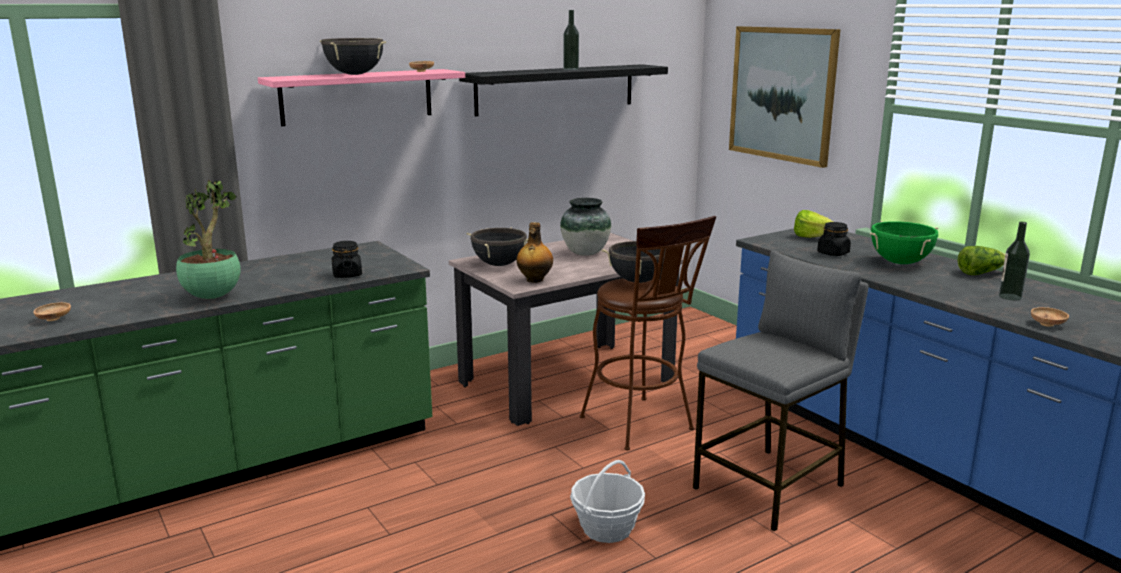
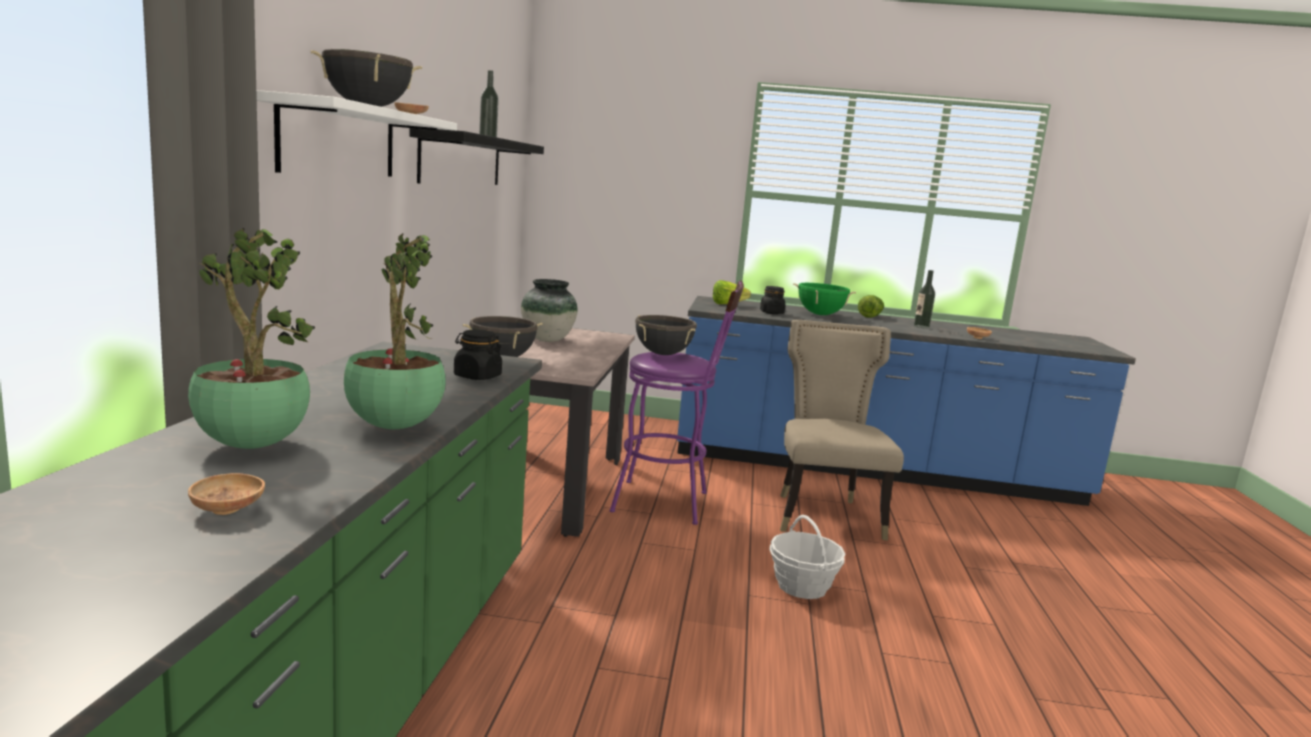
camera: 50 degrees left, 5 degrees down
(138, 292) = (250, 445): none -> potted plant
(357, 96) = (340, 140): pink shelf -> white shelf
(534, 280) = (576, 367): bottle -> none
(642, 426) = (670, 503): brown stool -> purple stool
(770, 487) = (824, 515): grey stool -> beige chair
(782, 94) = (633, 181): picture -> none

